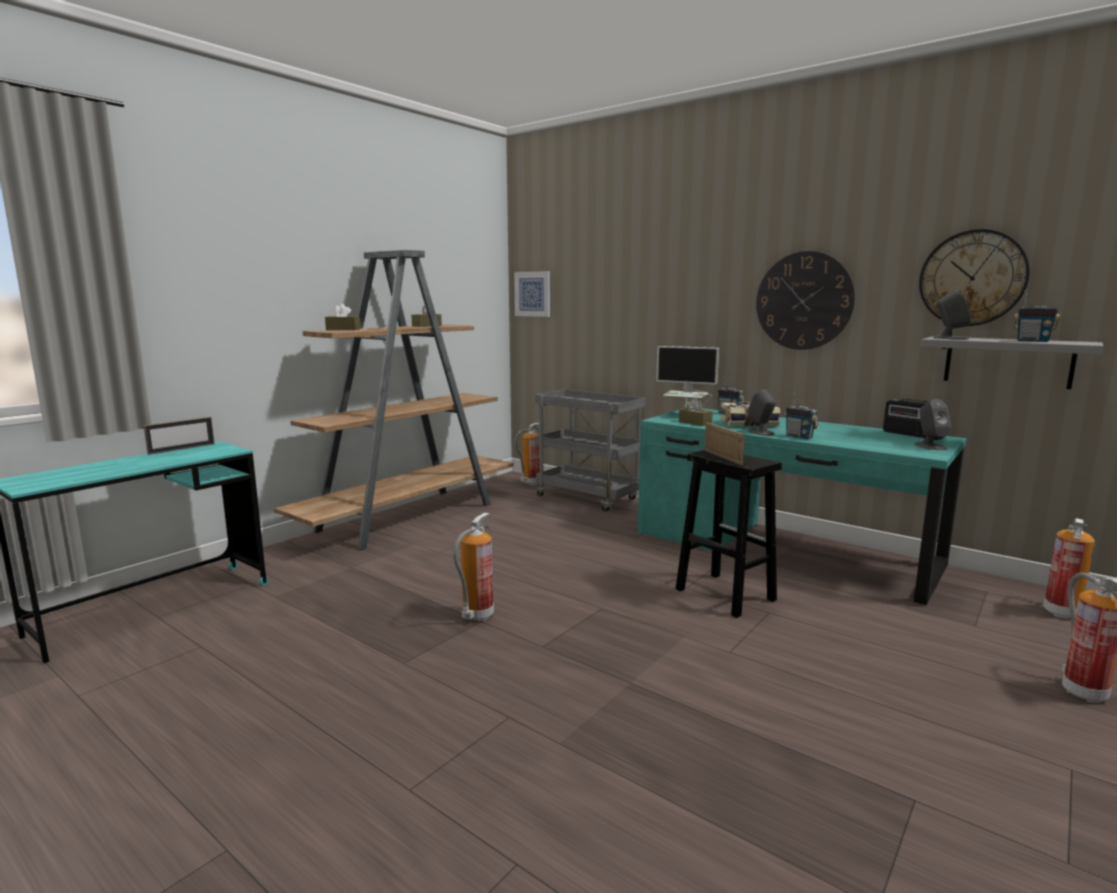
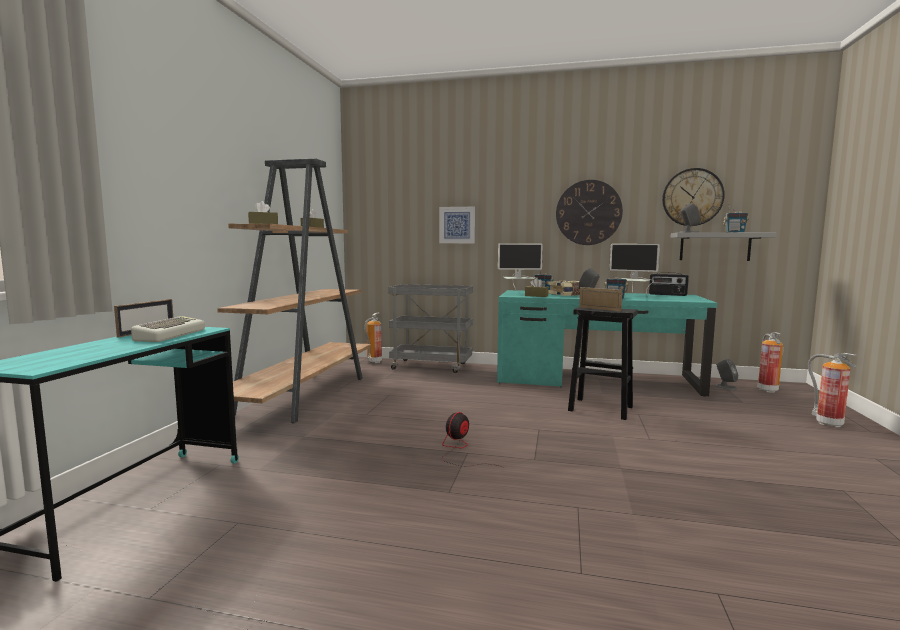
camera: 25 degrees left, 5 degrees down
(187, 456) = (169, 335): none -> keyboard
(477, 616) = (460, 450): fire extinguisher -> fan
(532, 294) = (367, 210): picture -> picture (457, 225)
(842, 433) = (632, 296): none -> monitor
(930, 446) = (690, 298): grey speaker -> grey speaker (725, 387)

